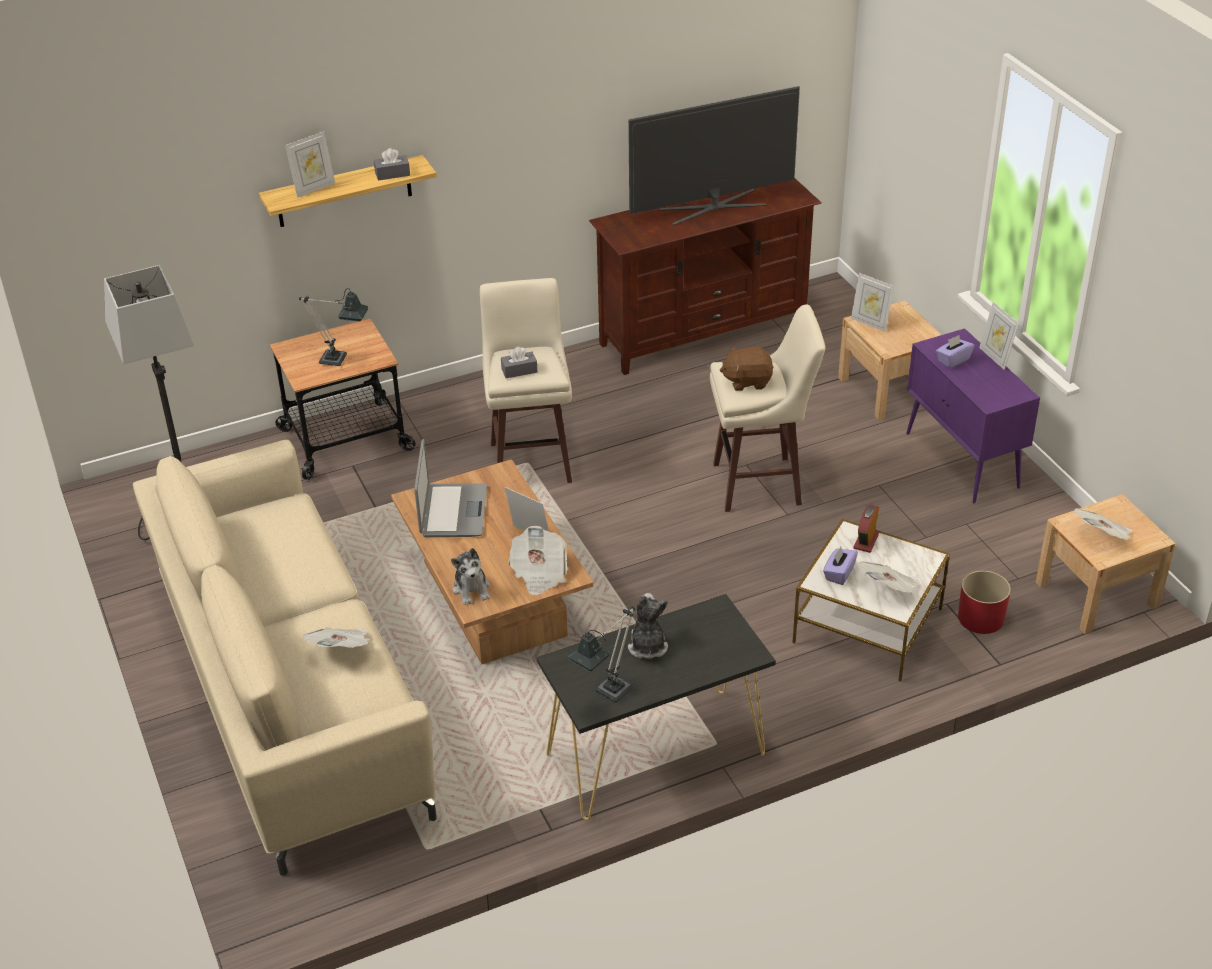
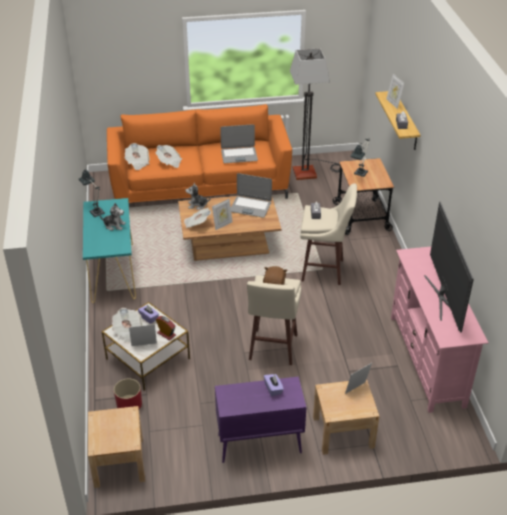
camera: 105 degrees right, 0 degrees up
(287, 542) = (239, 155): none -> laptop
(290, 695) = (200, 188): beige sofa -> orange sofa
(654, 754) = (113, 272): black console table -> turquoise console table
(703, 333) = (427, 360): brown tv stand -> pink tv stand
(995, 357) = (268, 410): picture frame -> picture frame (144, 346)
(1102, 536) = (111, 424): newspaper -> newspaper (137, 162)

